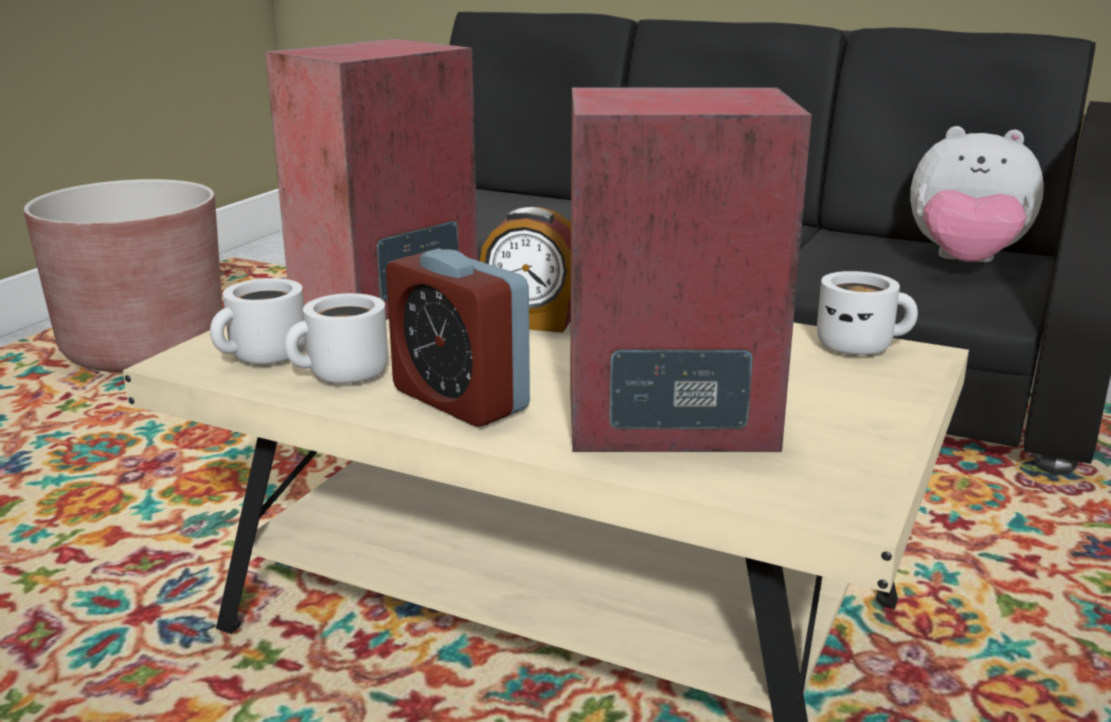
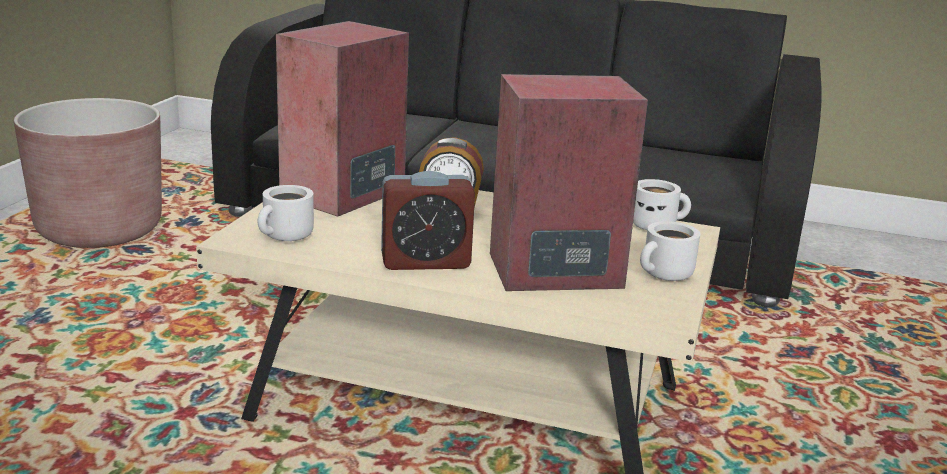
camera: 10 degrees left, 0 degrees up
(342, 376) = (344, 248): white mug -> white mug (666, 276)
(460, 400) = (425, 262): alarm clock -> alarm clock turned 45 degrees counterclockwise
(965, 263) = (705, 166): plush toy -> none

